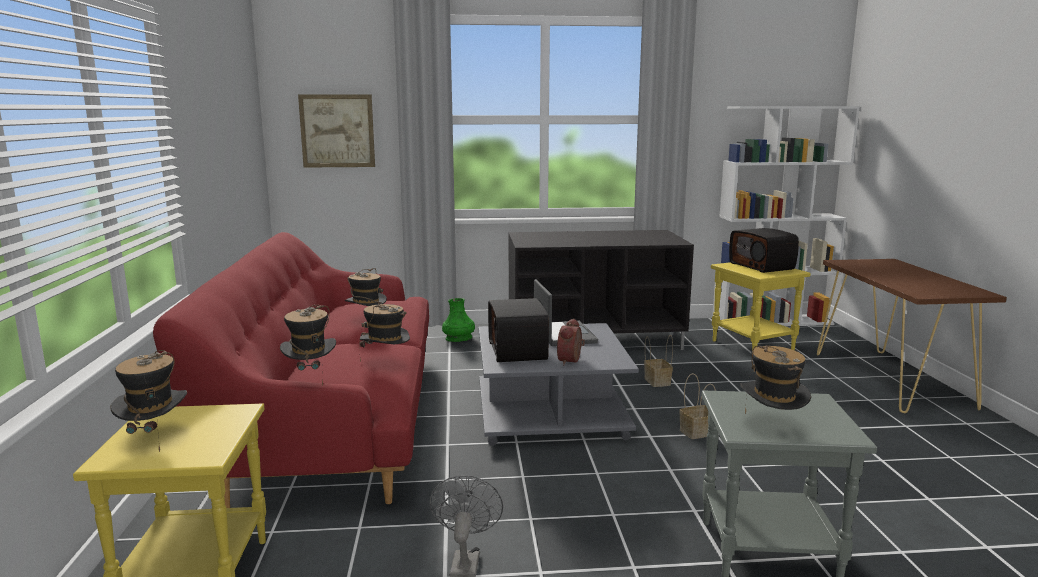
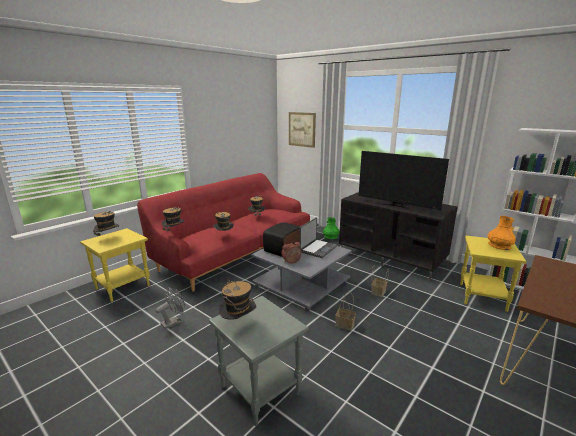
camera: 45 degrees right, 5 degrees up
(610, 241) = (397, 206): none -> television
(762, 266) = (499, 246): radio -> orange vase

